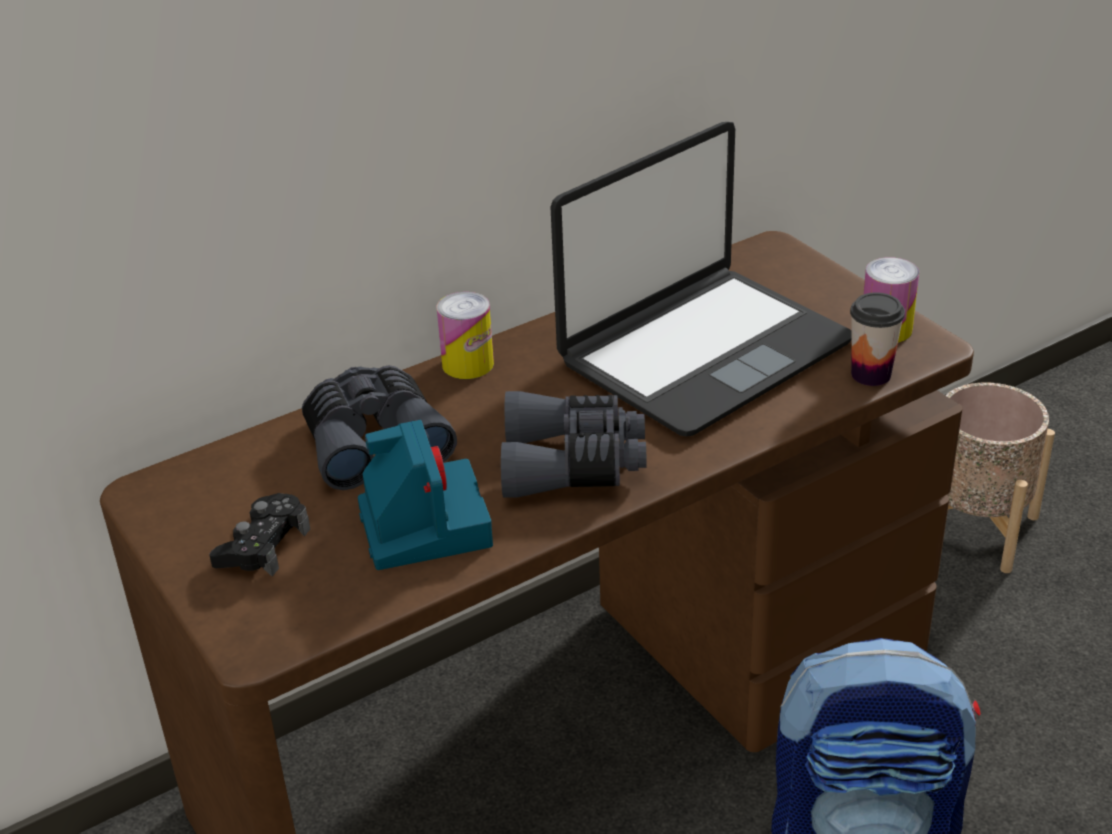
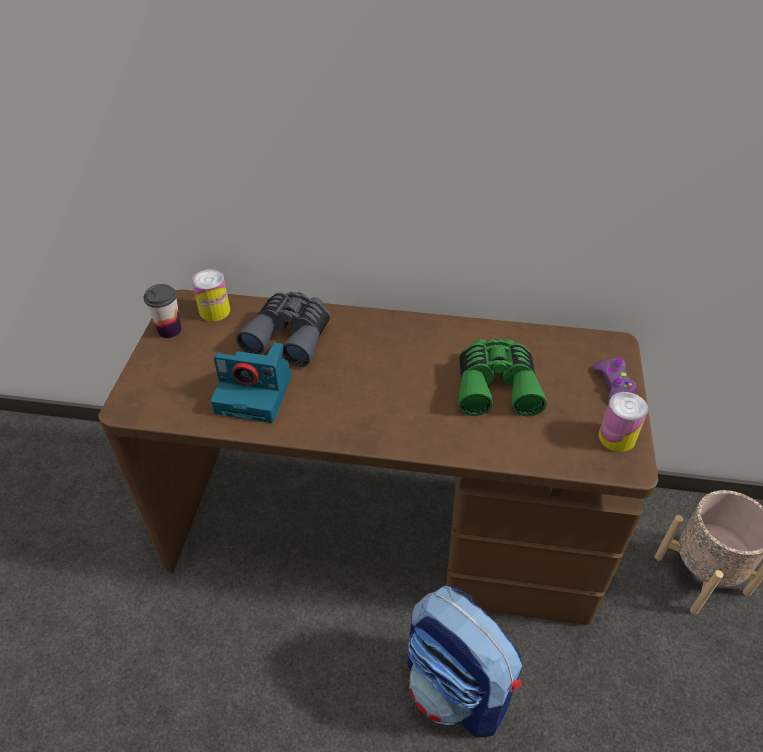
camera: 40 degrees right, 10 degrees up
(263, 545) = (187, 359): black game controller -> none
(422, 523) = (256, 393): camera -> camera turned 75 degrees clockwise
(468, 364) = (378, 320): can -> can (214, 311)
(573, 463) = (355, 407): grey binoculars -> none
(702, 352) = (496, 385): laptop -> green binoculars
(819, 284) = (613, 384): none -> purple game controller
(871, 374) = (570, 460): cup -> cup (169, 330)

